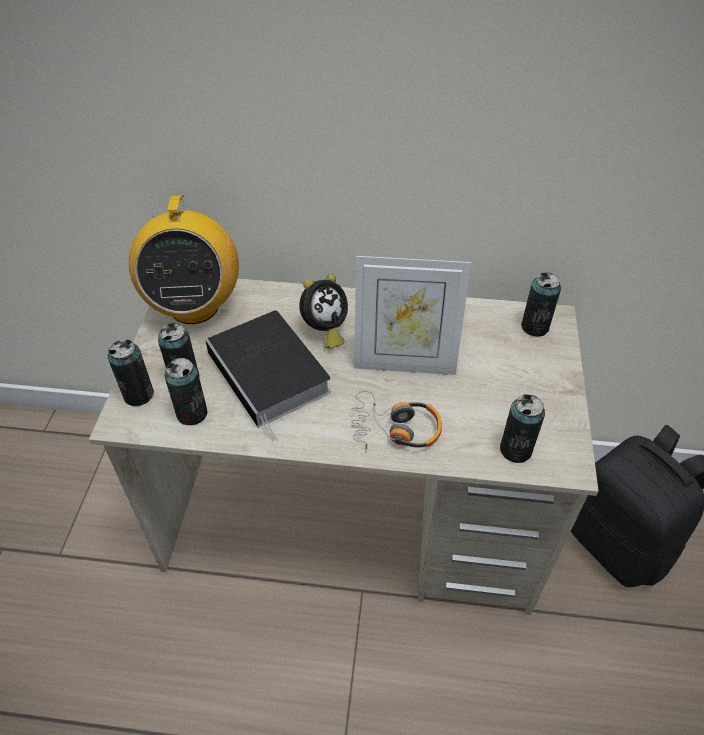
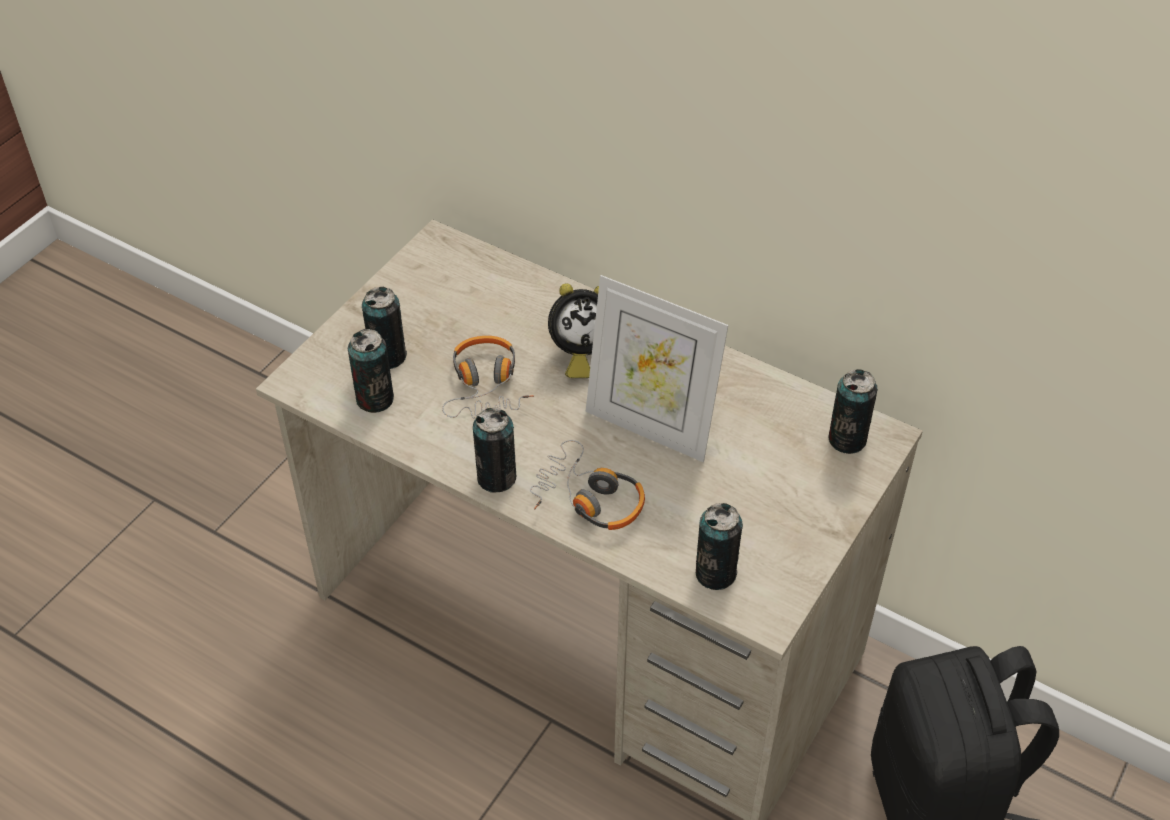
camera: 25 degrees right, 0 degrees up
(138, 394) = (329, 358): can -> can (496, 477)
(194, 306) = (443, 274): radio -> none
(271, 374) = (486, 386): book -> headphones

